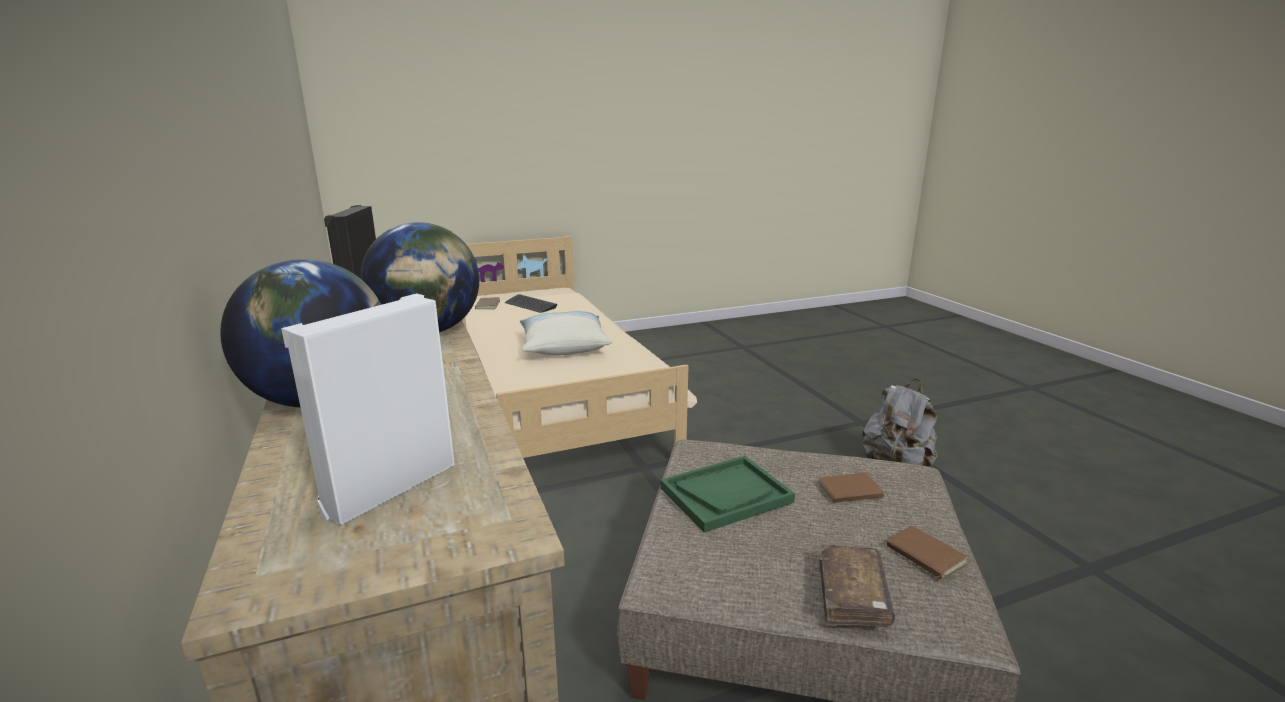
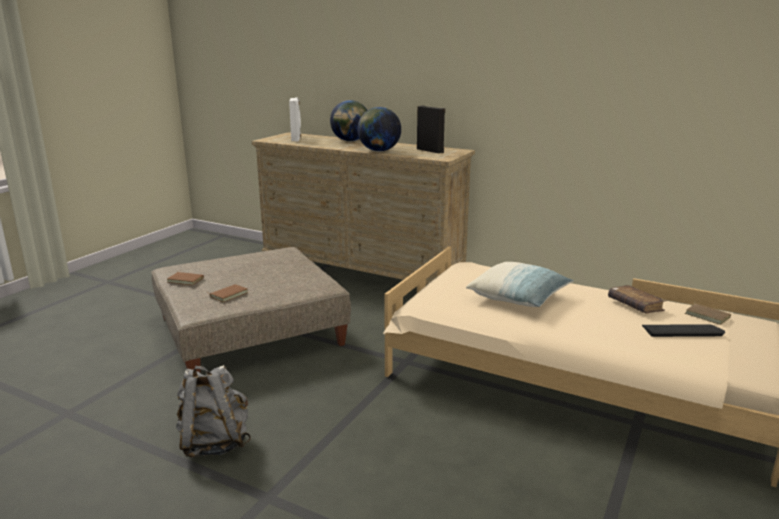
camera: 140 degrees right, 0 degrees up
(726, 495) = (289, 274): green tray -> none
(852, 596) = (213, 262): brown book -> brown book (635, 305)

